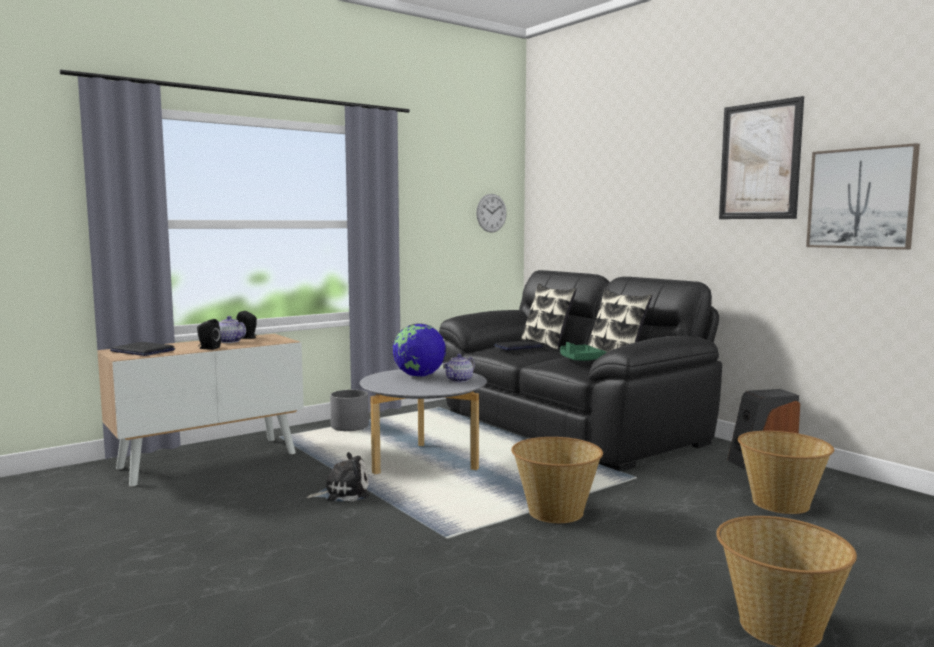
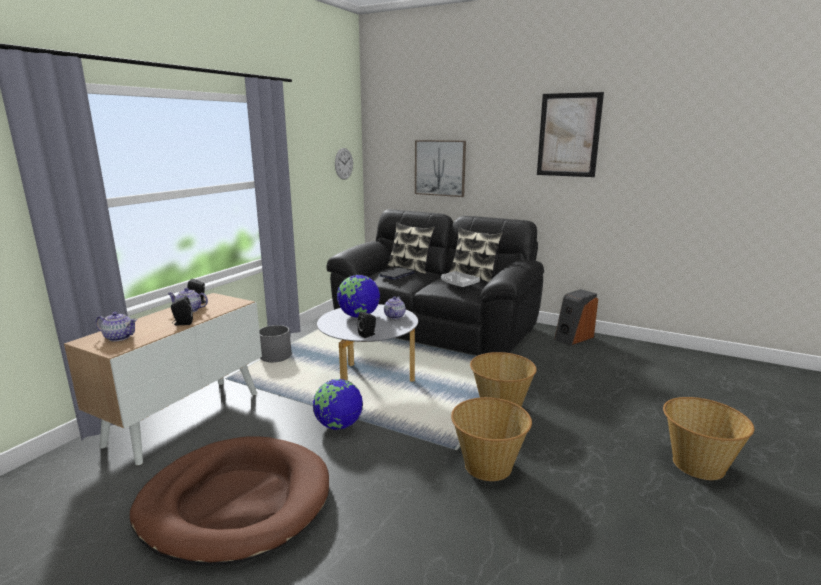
camera: 25 degrees left, 10 degrees up
(142, 351) = (119, 337): laptop -> teapot
(175, 530) = (235, 502): none -> brown dog bed
(343, 493) = (338, 425): plush toy -> globe
(403, 390) = (368, 335): none -> black speaker
(580, 359) = (458, 284): green tray -> grey tray
(781, 503) = (612, 368): basket -> basket (488, 465)
(861, 198) = (640, 166): picture -> picture (440, 168)

